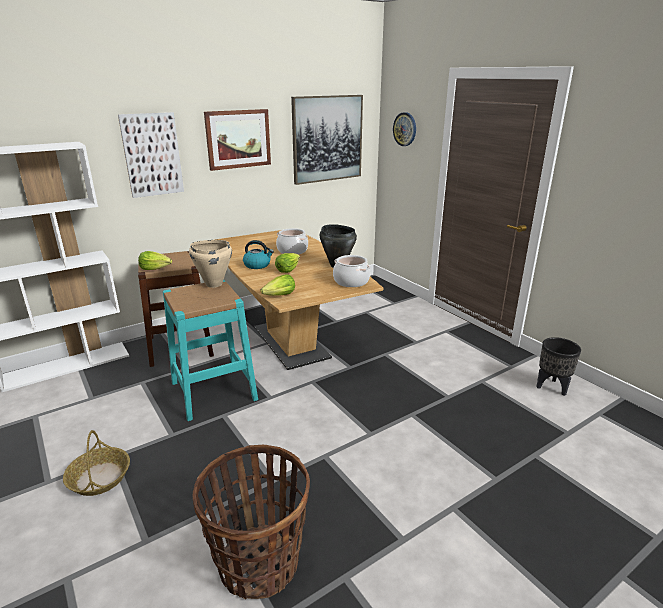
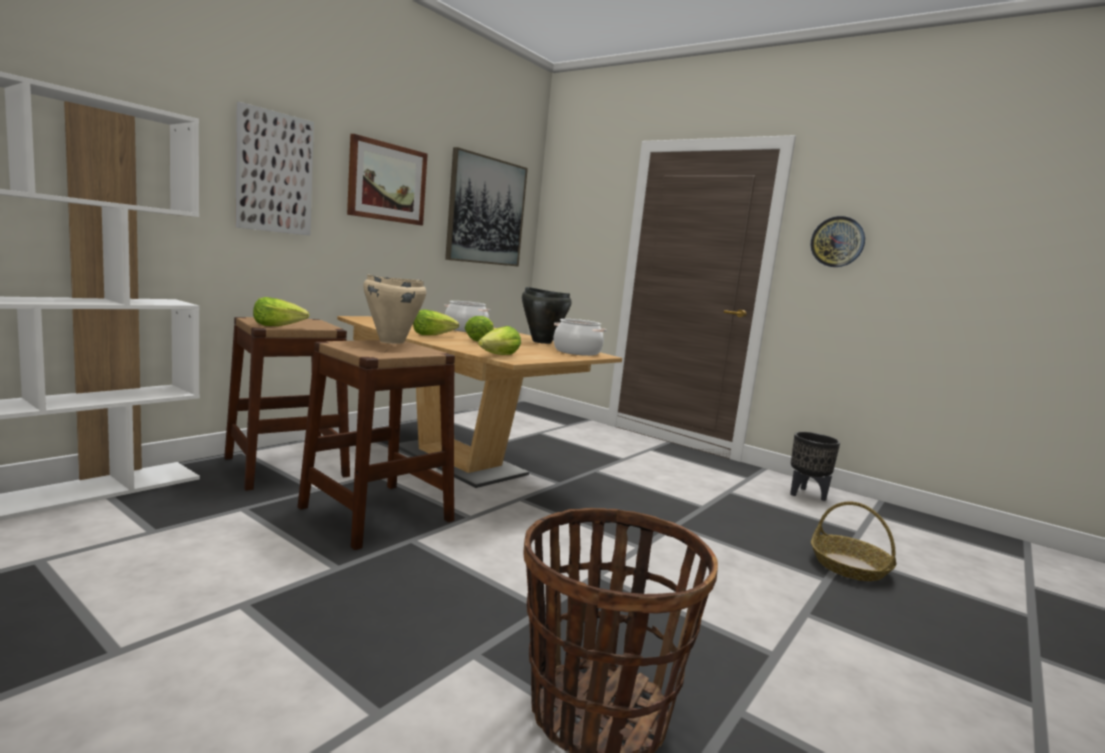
camera: 20 degrees left, 15 degrees down
(99, 478) = (230, 635): basket -> basket (849, 566)
(213, 391) = (375, 513): turquoise stool -> brown stool
(257, 265) = (432, 335): kettle -> lettuce
(405, 129) = (577, 212): wall clock -> wall clock (837, 242)

